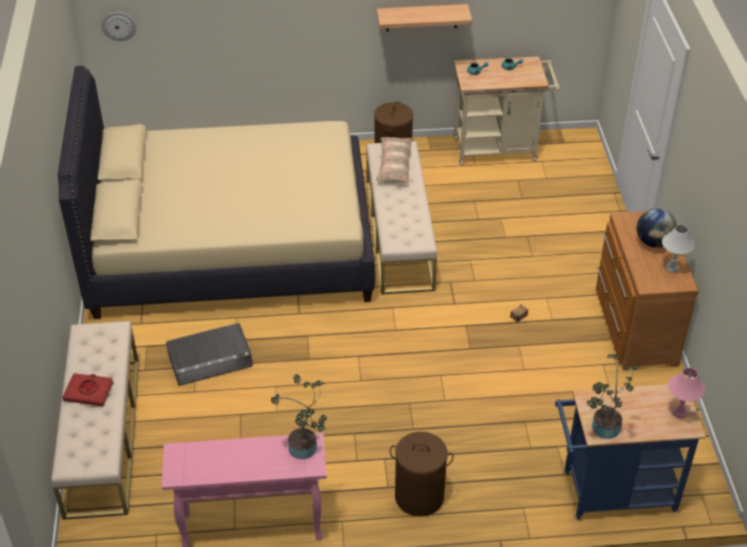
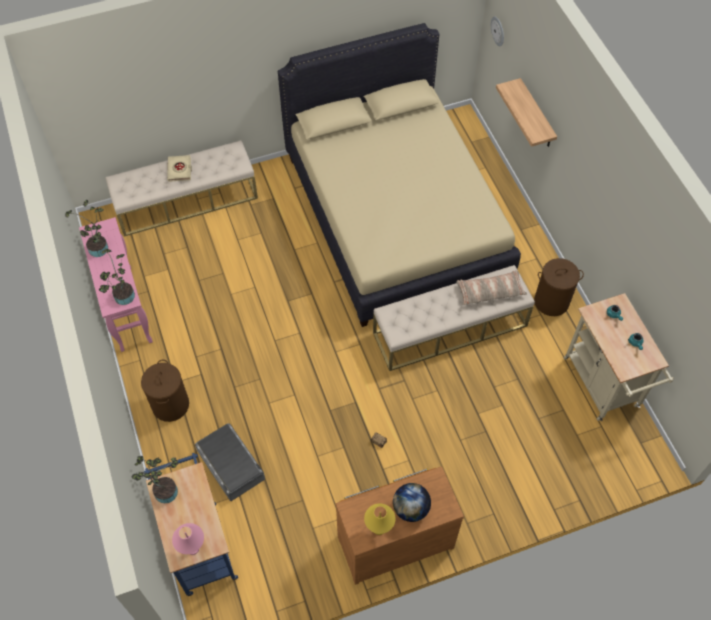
camera: 75 degrees right, 15 degrees up
(89, 392) = (180, 170): red book -> beige book
(210, 360) = (269, 239): grey storage box -> grey storage box (230, 464)
(214, 467) = (99, 250): none -> potted plant
(422, 17) = (623, 237): shelf -> shelf (536, 115)
(672, 268) = (379, 529): white table lamp -> yellow table lamp

